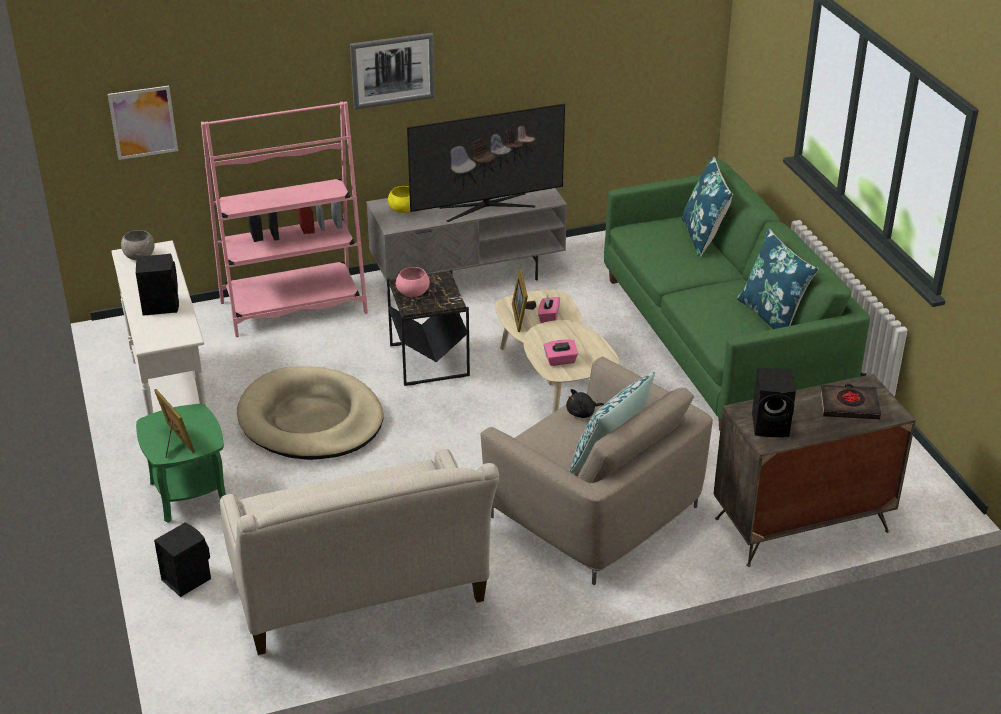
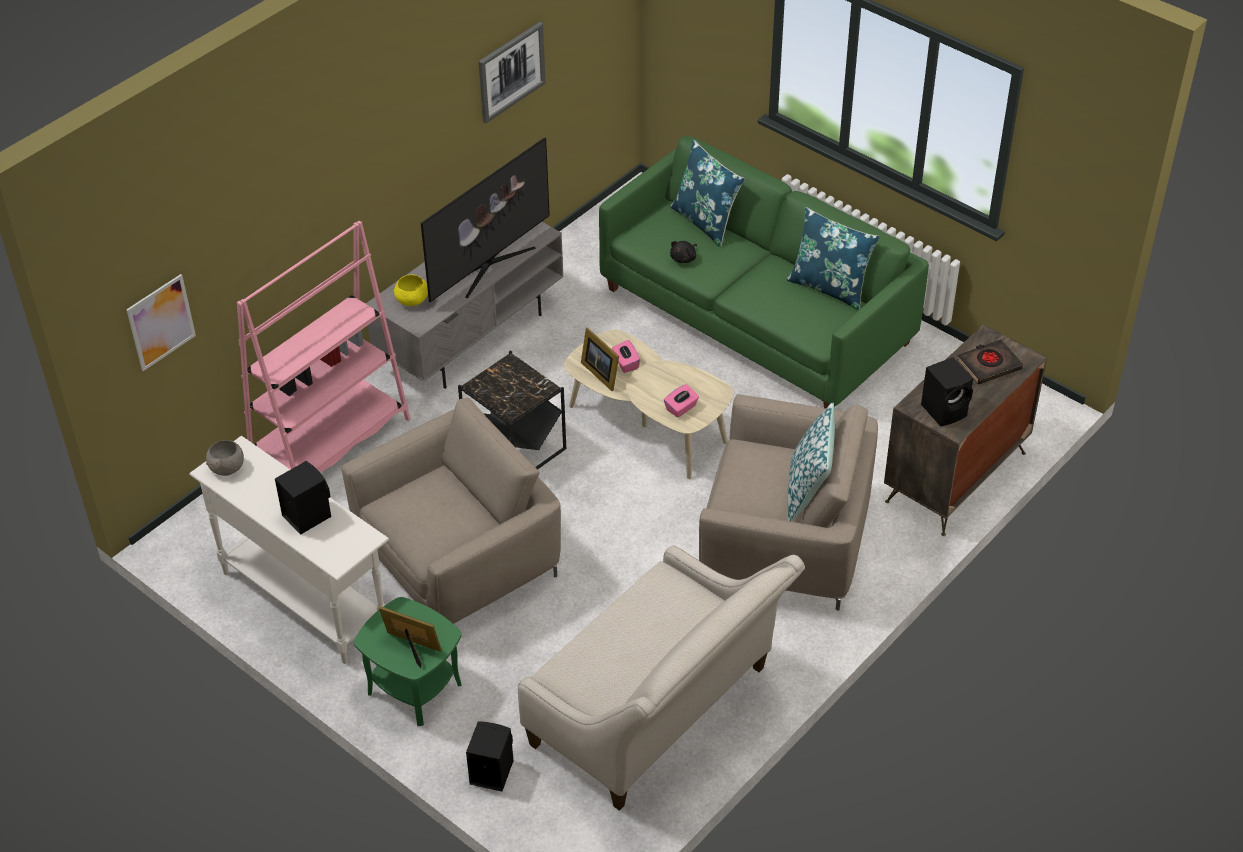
camera: 30 degrees left, 10 degrees up
(311, 420) = (459, 559): beige dog bed -> beige armchair
(392, 70) = (373, 164): picture -> picture (511, 71)
(413, 293) = (498, 392): pink bowl -> none
(582, 413) = (751, 457): black plush toy -> black plush toy (684, 258)

